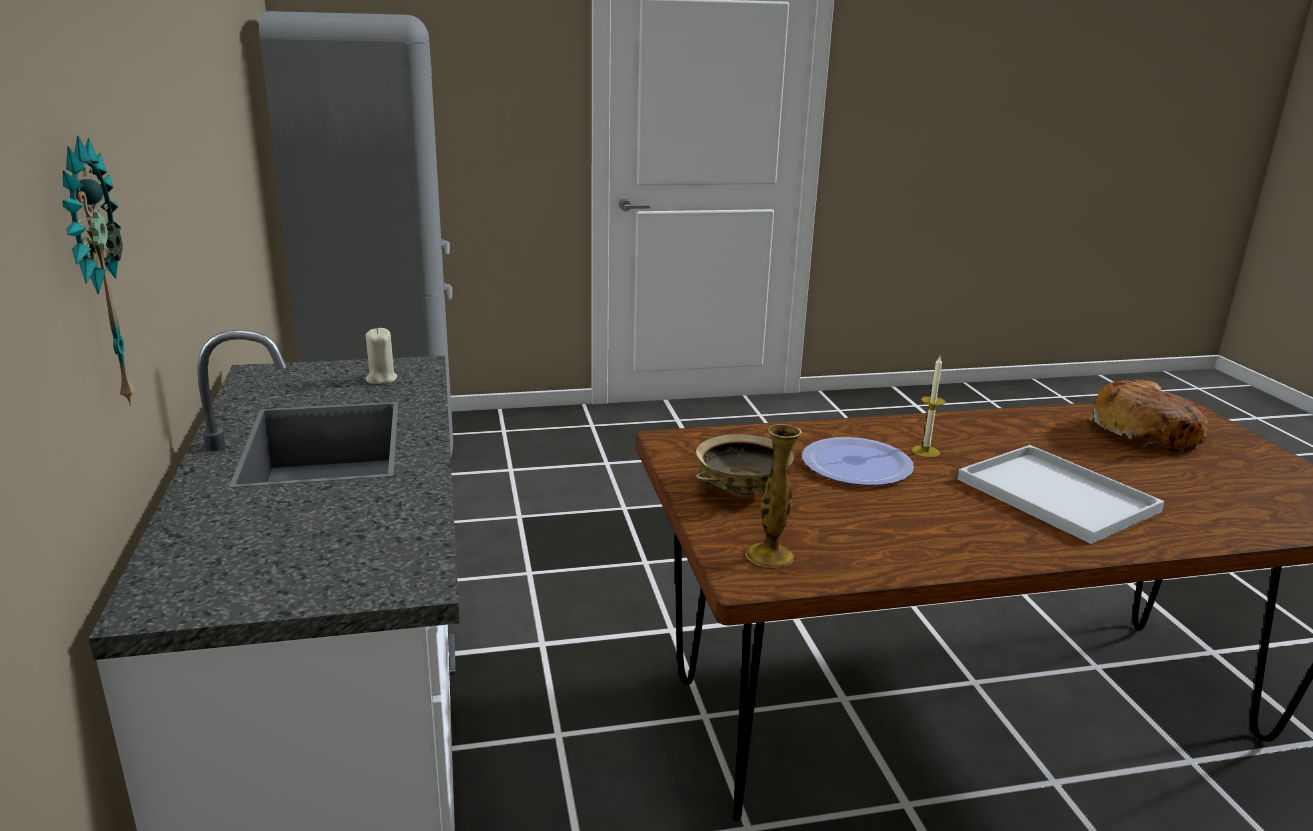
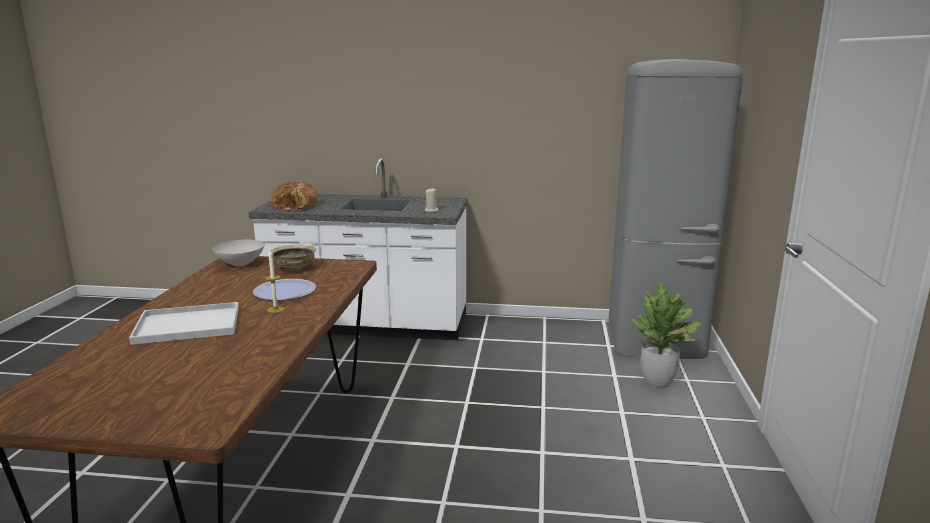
camera: 110 degrees right, 5 degrees down
(92, 278) = (334, 122): wall clock -> none
(519, 445) = (657, 382): none -> potted plant
(769, 555) = (239, 264): vase -> white bowl
(1145, 432) = (198, 387): bread -> bread (296, 206)

